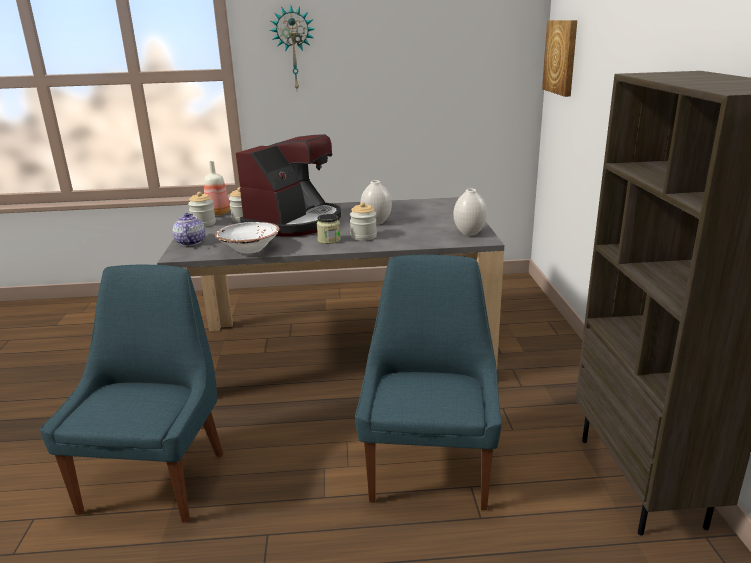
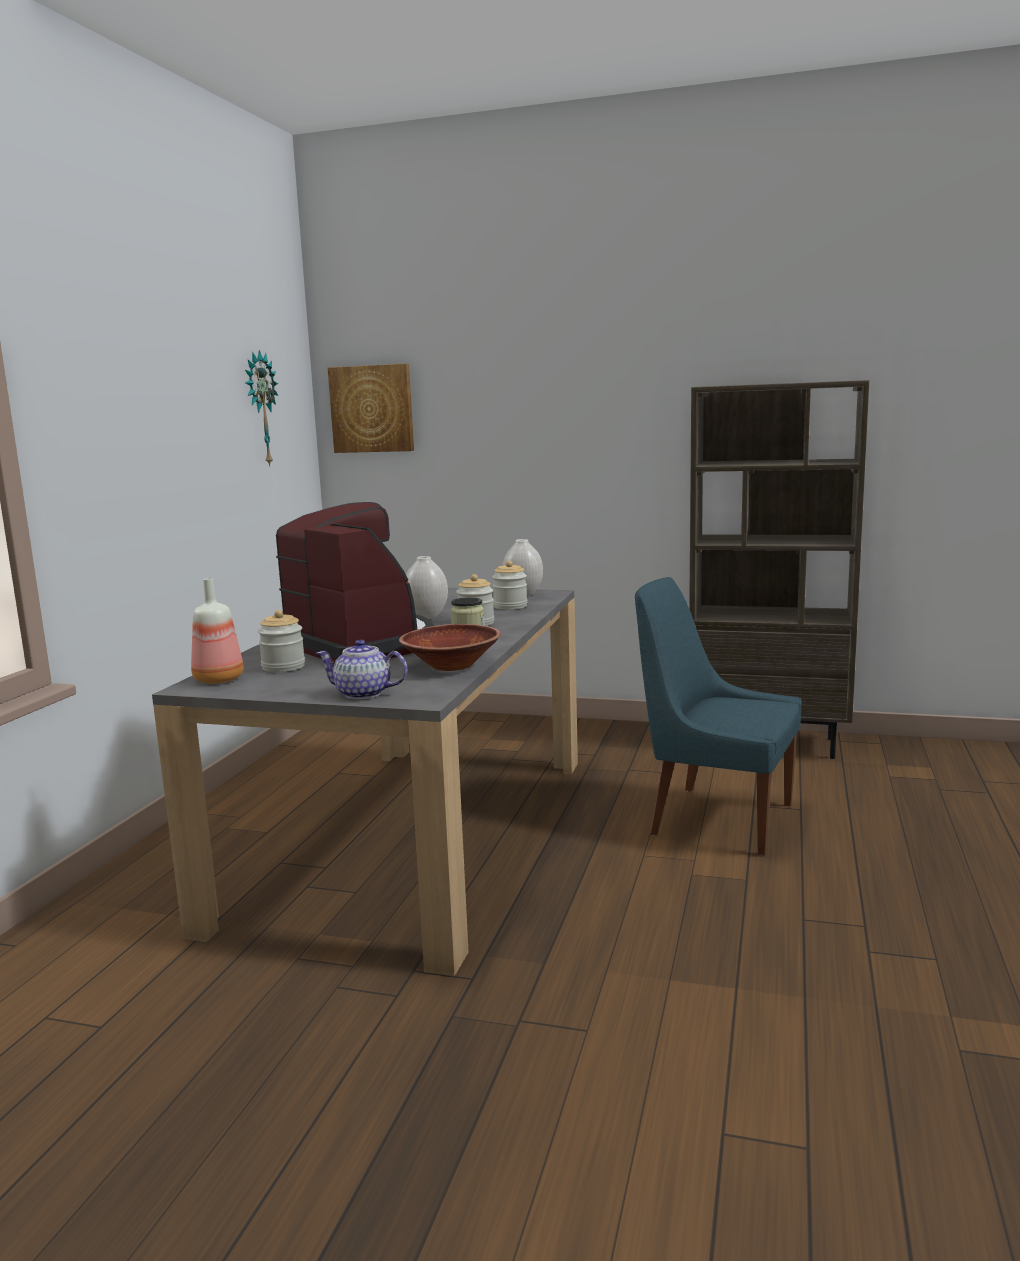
camera: 70 degrees left, 10 degrees down
(157, 478) = (661, 1001): blue chair -> none
(203, 223) = (266, 687): jar -> jar (510, 606)
(249, 249) = (452, 666): white bowl -> brown bowl
(294, 48) = (94, 394): wall clock -> wall clock (260, 409)

